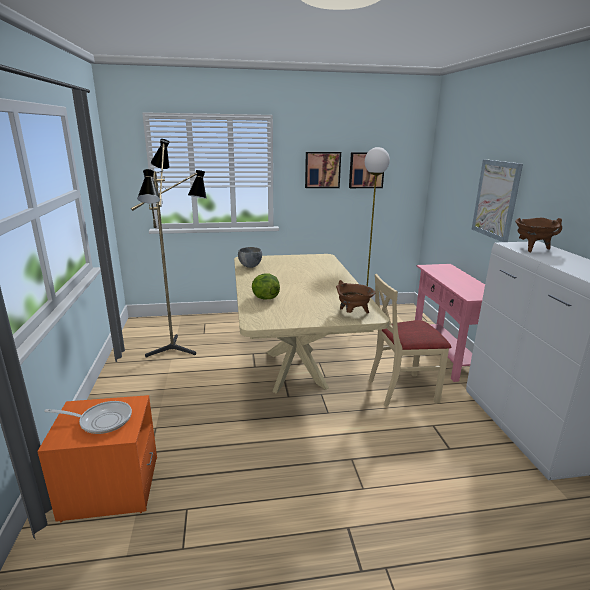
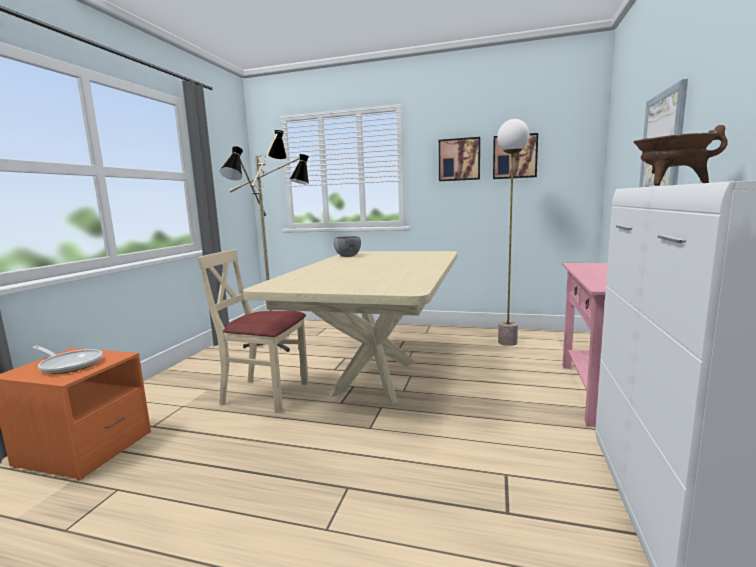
camera: 25 degrees right, 10 degrees down
(265, 298) = (314, 273): lettuce -> none
(353, 314) = (389, 287): brown cooking pot -> none
(402, 390) = (494, 422): beige chair -> beige chair (265, 394)

